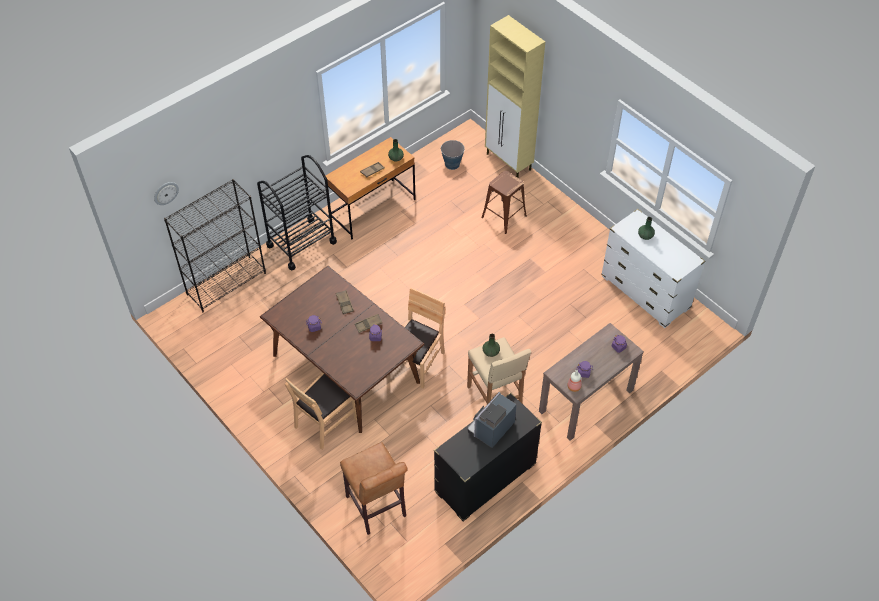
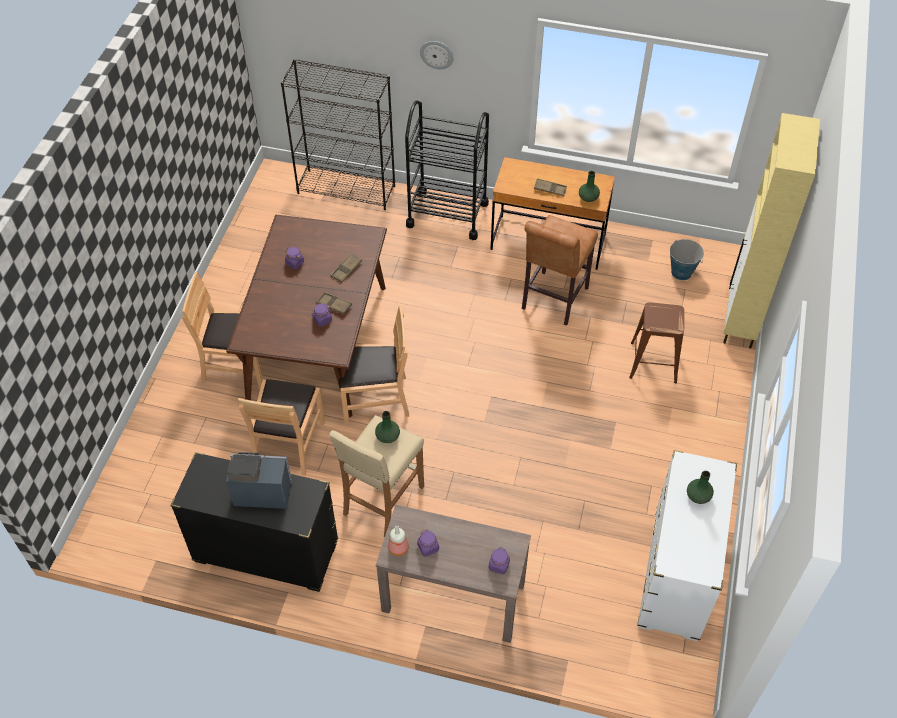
camera: 55 degrees right, 0 degrees up
(165, 193) = (304, 32): wall clock -> wall clock (437, 54)
(377, 509) = (160, 472): brown stool -> brown stool (553, 301)
(413, 426) = (288, 443): none -> brown chair

